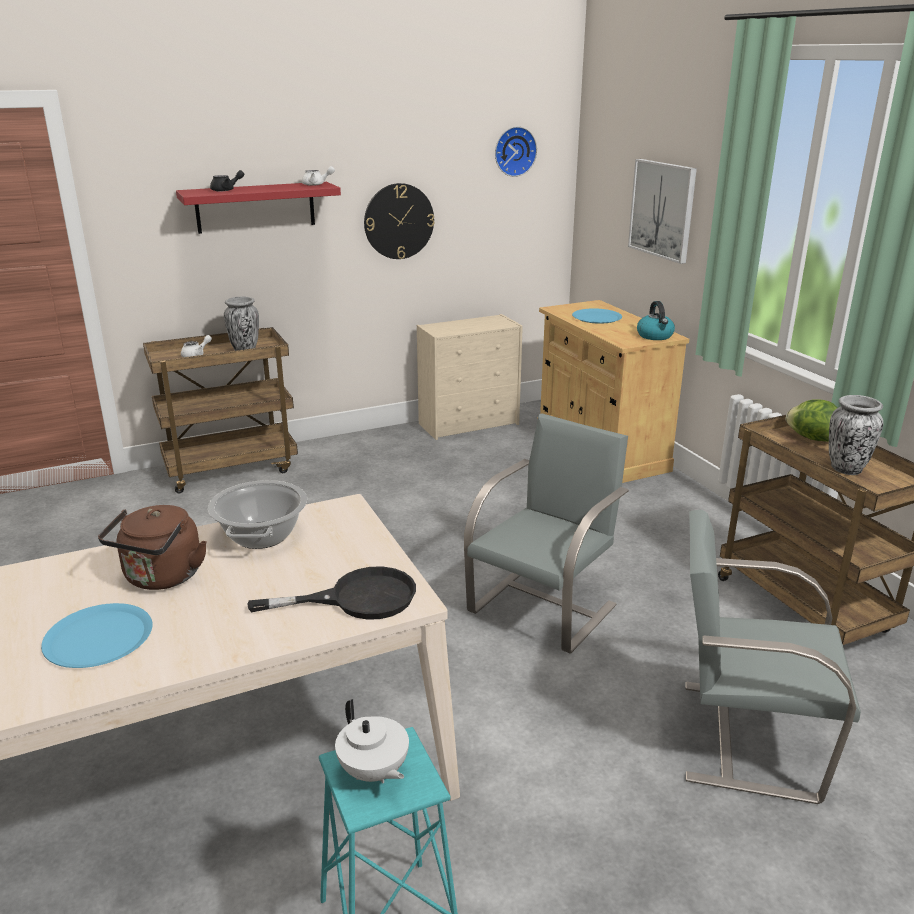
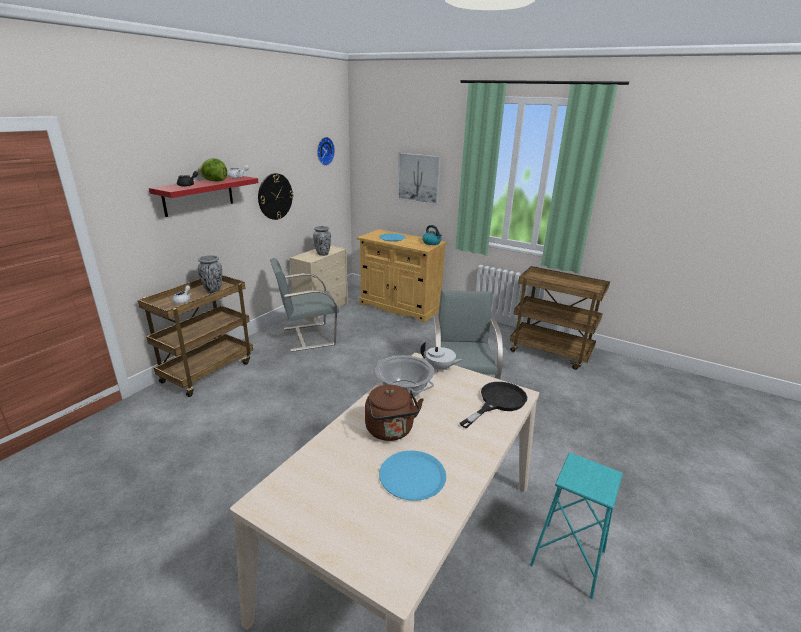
camera: 35 degrees left, 0 degrees up
(373, 772) = (586, 478): white teapot -> white teapot (440, 368)
(744, 737) = (589, 412): grey chair -> grey chair (307, 336)
(811, 438) = (543, 277): lettuce -> lettuce (214, 181)
(846, 469) = (571, 286): vase -> vase (323, 254)

